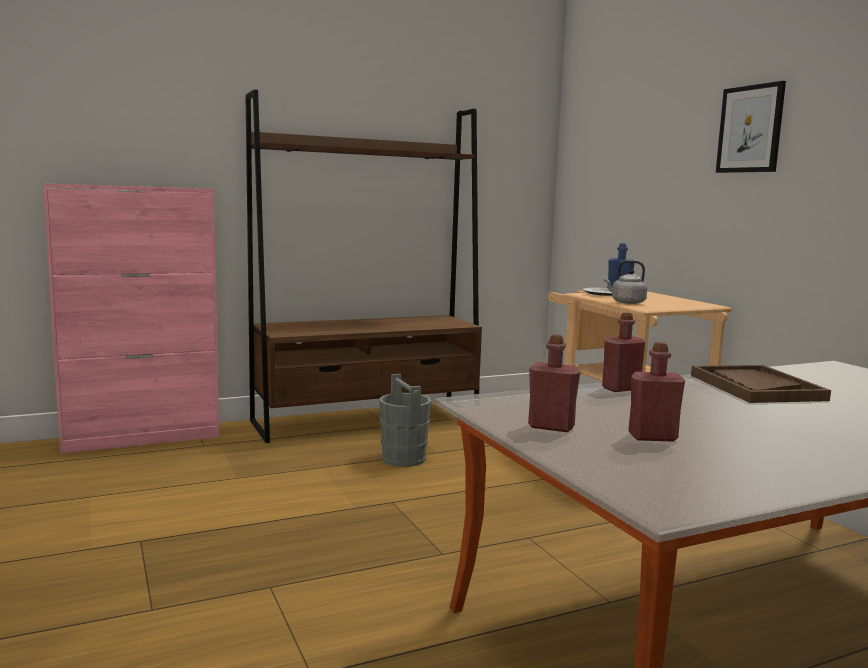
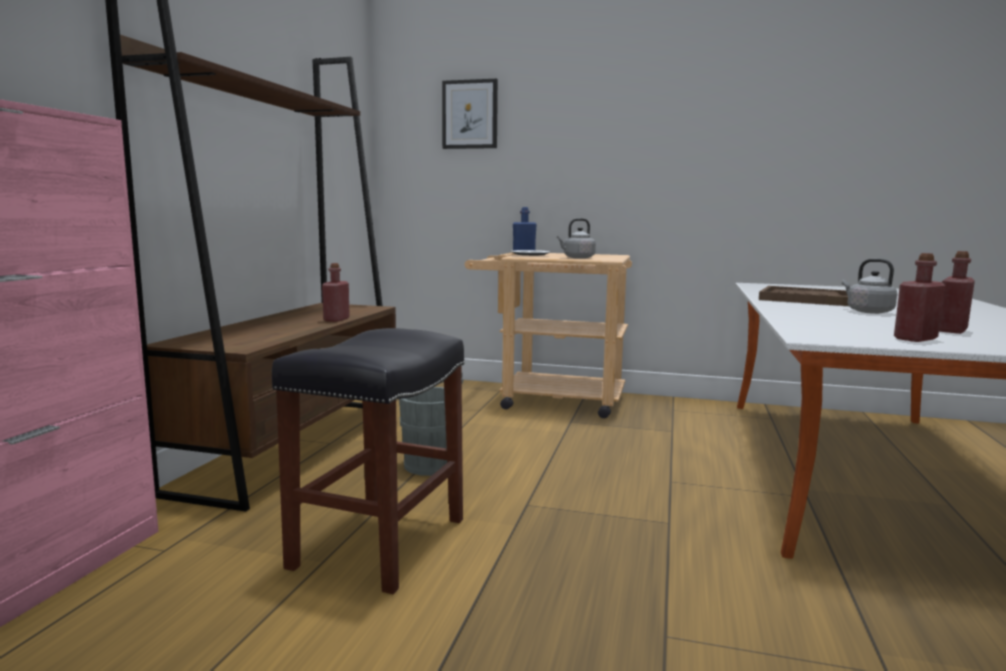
camera: 50 degrees left, 0 degrees up
(278, 481) = (380, 541): none -> black stool
(621, 388) = (790, 312): red bottle -> red bottle (336, 319)
(718, 409) = (867, 311): none -> grey kettle
(750, 129) = (632, 105): picture -> picture (470, 114)

